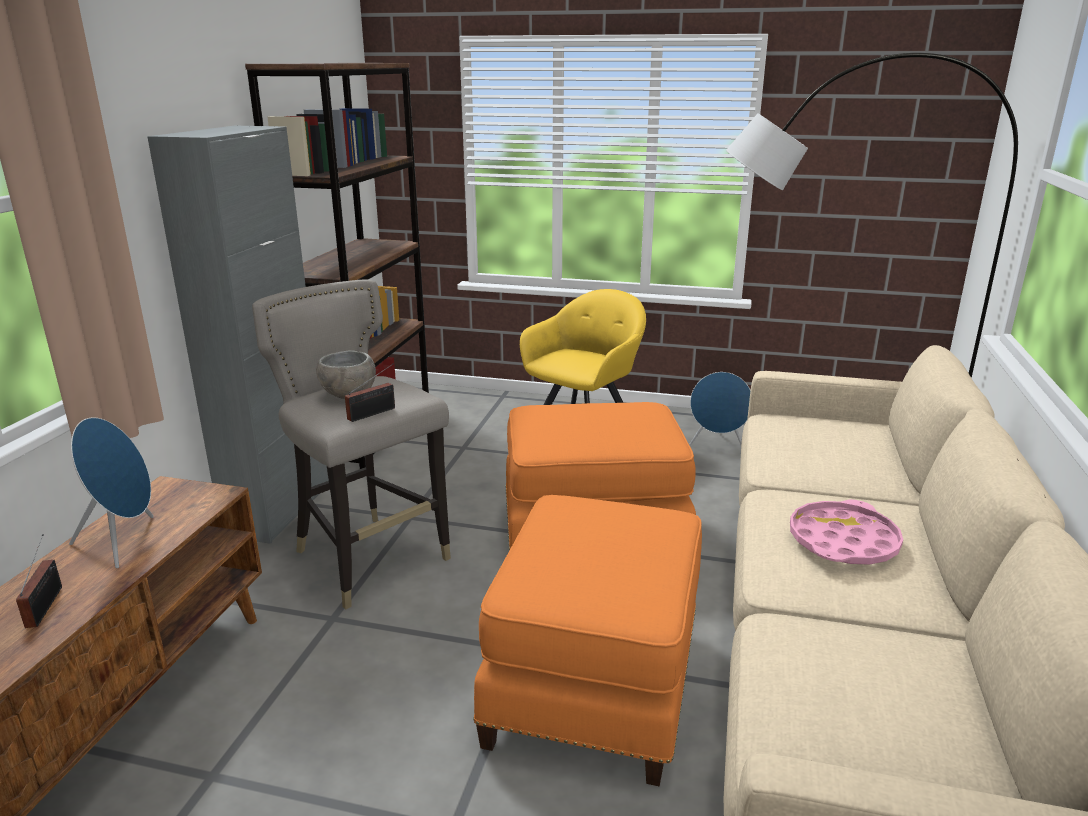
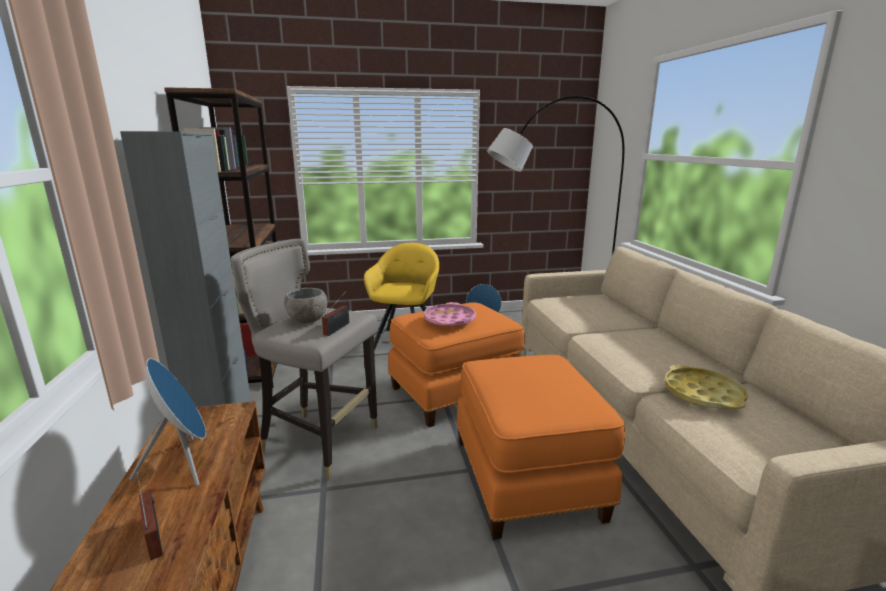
camera: 25 degrees left, 5 degrees down
(842, 541) = (647, 350): pink tray -> pink tray (449, 320)
(846, 635) = (702, 394): none -> yellow tray

